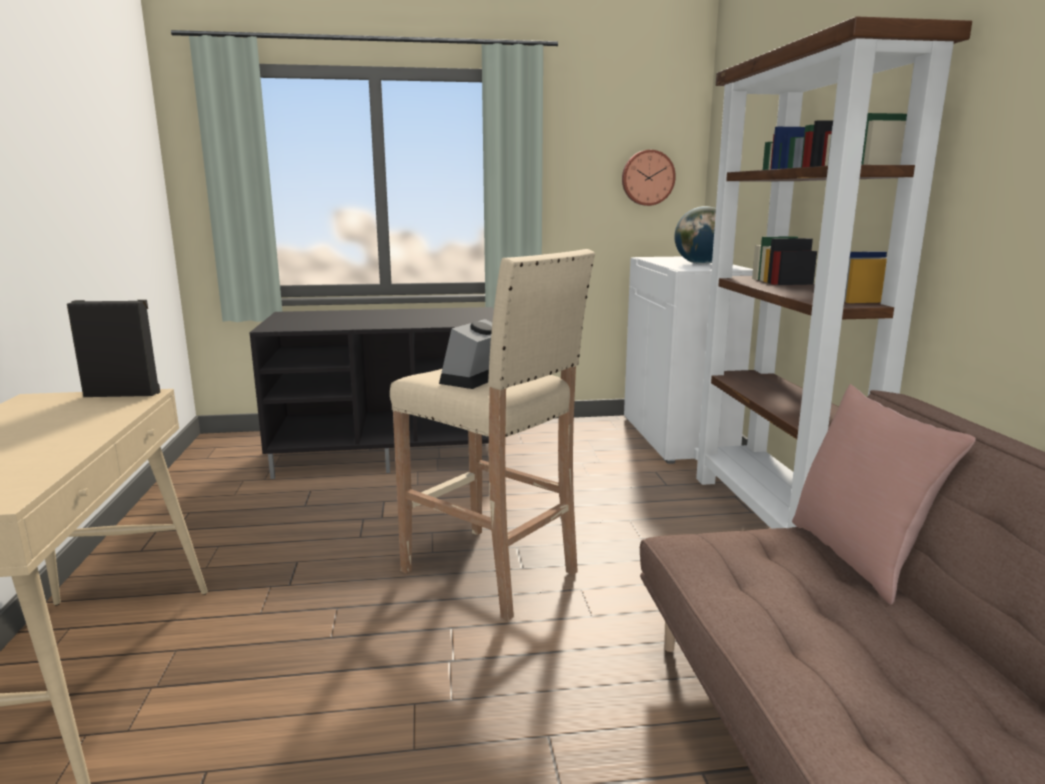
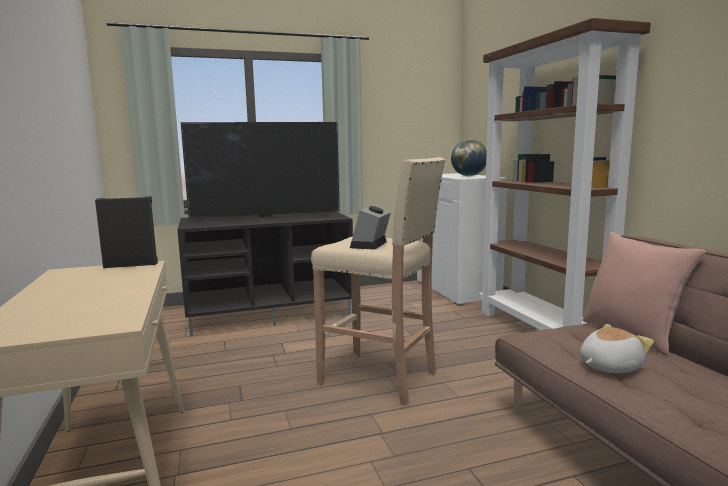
camera: 10 degrees left, 5 degrees down
(386, 317) = (266, 217): none -> television
(647, 178) = (425, 124): wall clock -> none
(778, 613) = (608, 366): none -> plush toy

